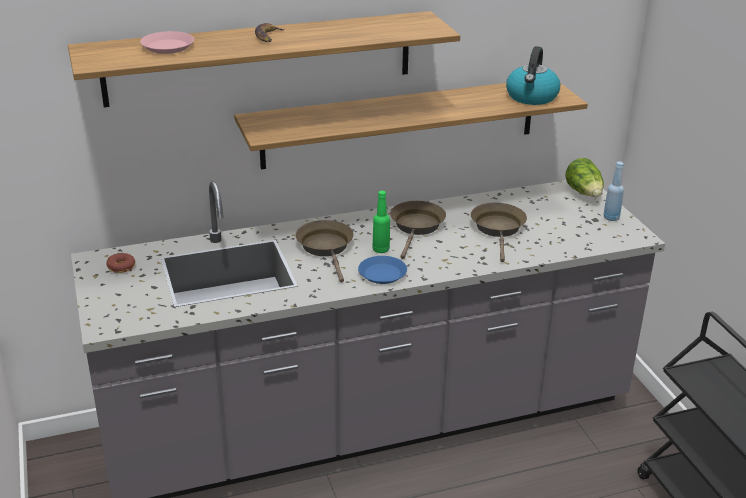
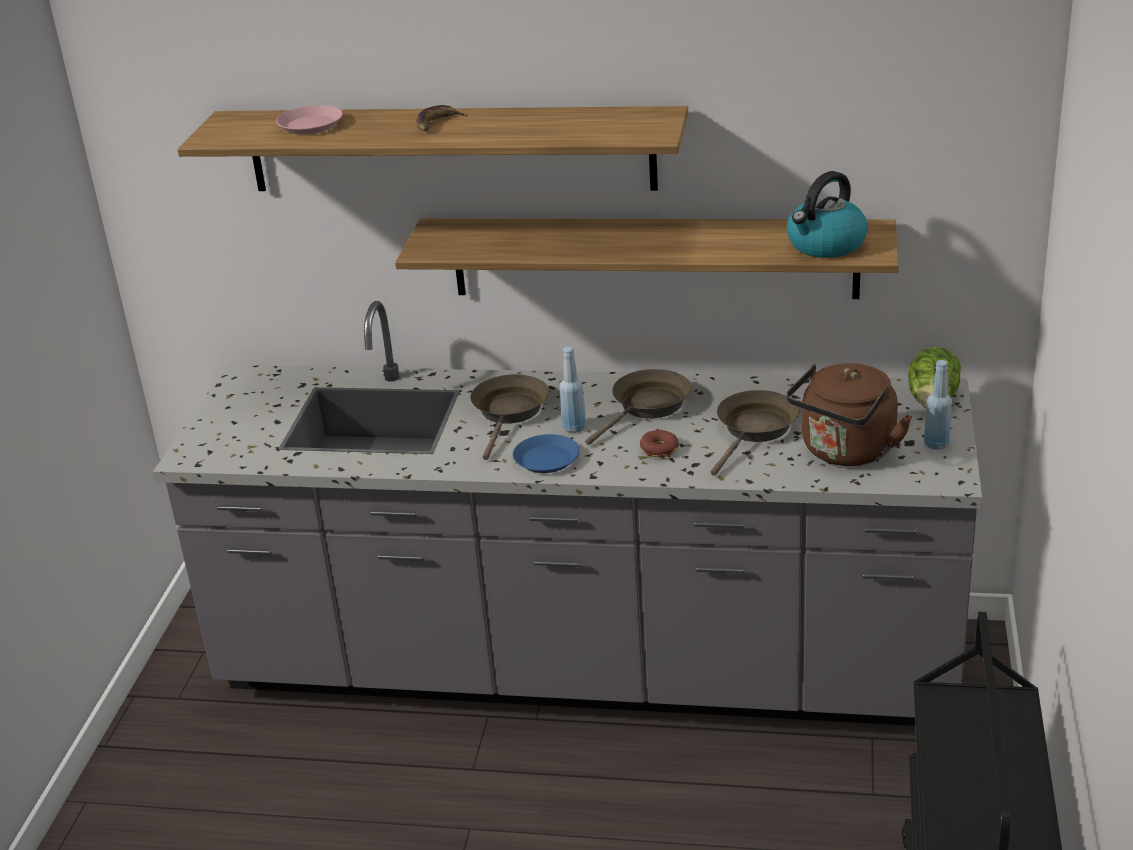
camera: 30 degrees right, 0 degrees up
(121, 267) = (263, 391): donut -> donut (659, 449)
(380, 249) = (574, 427): green bottle -> blue bottle
(565, 232) = (846, 452): none -> brown kettle

